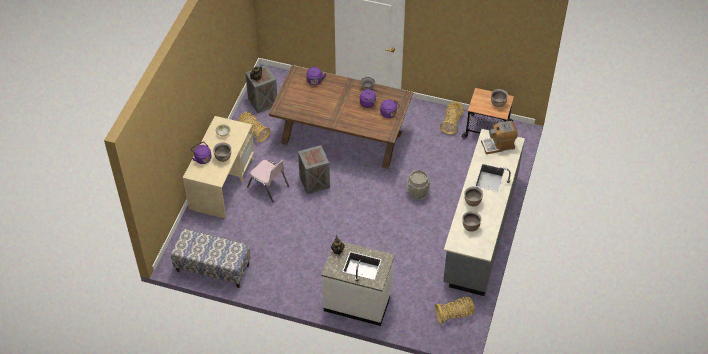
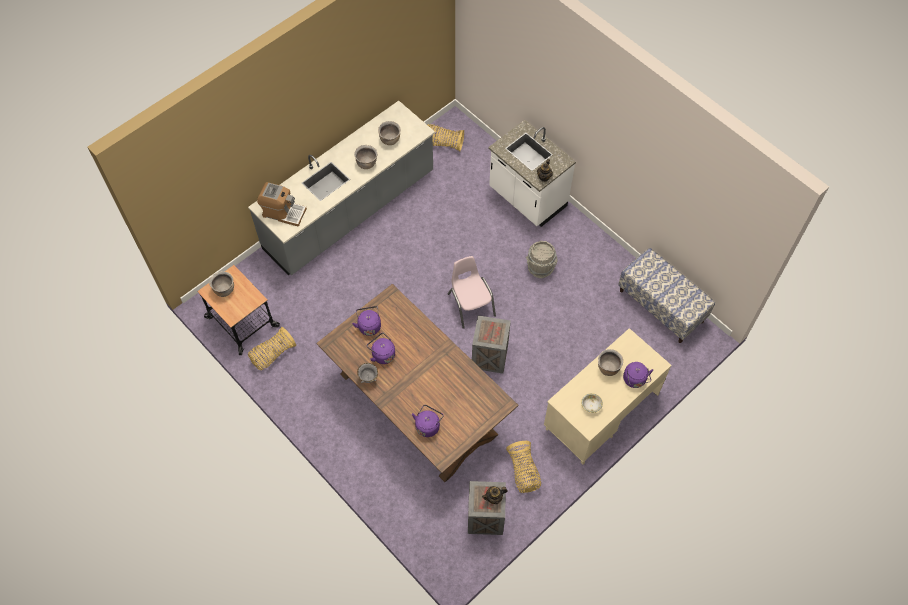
camera: 150 degrees left, 10 degrees up
(268, 187) = (547, 378): pink chair -> pink chair (471, 304)
(417, 193) = (383, 283): grey bucket -> grey bucket (540, 267)

